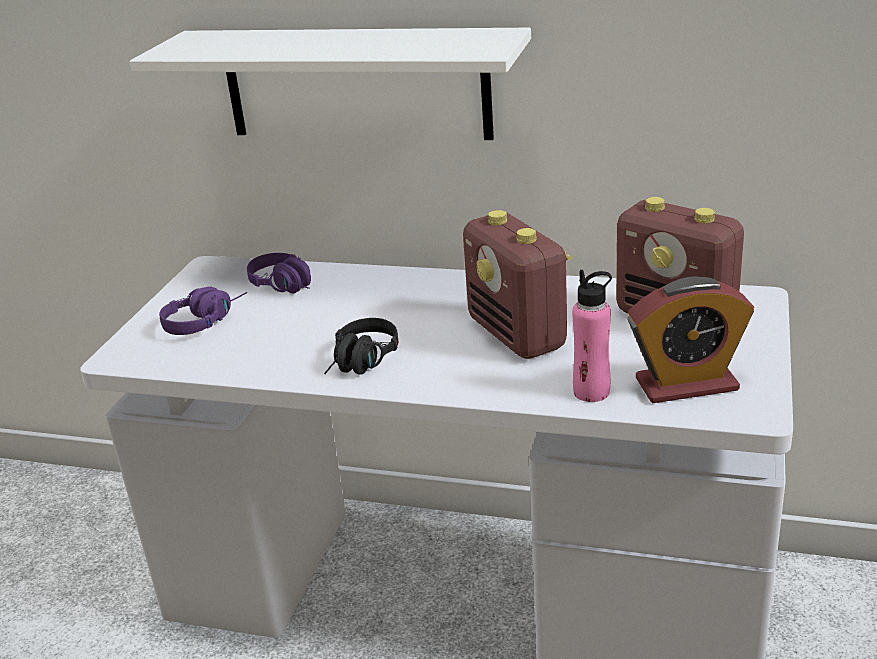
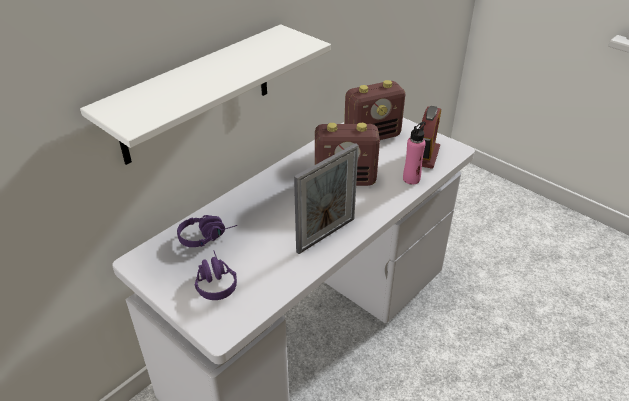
camera: 65 degrees left, 10 degrees up
(361, 364) = (326, 235): black headphones -> picture frame

